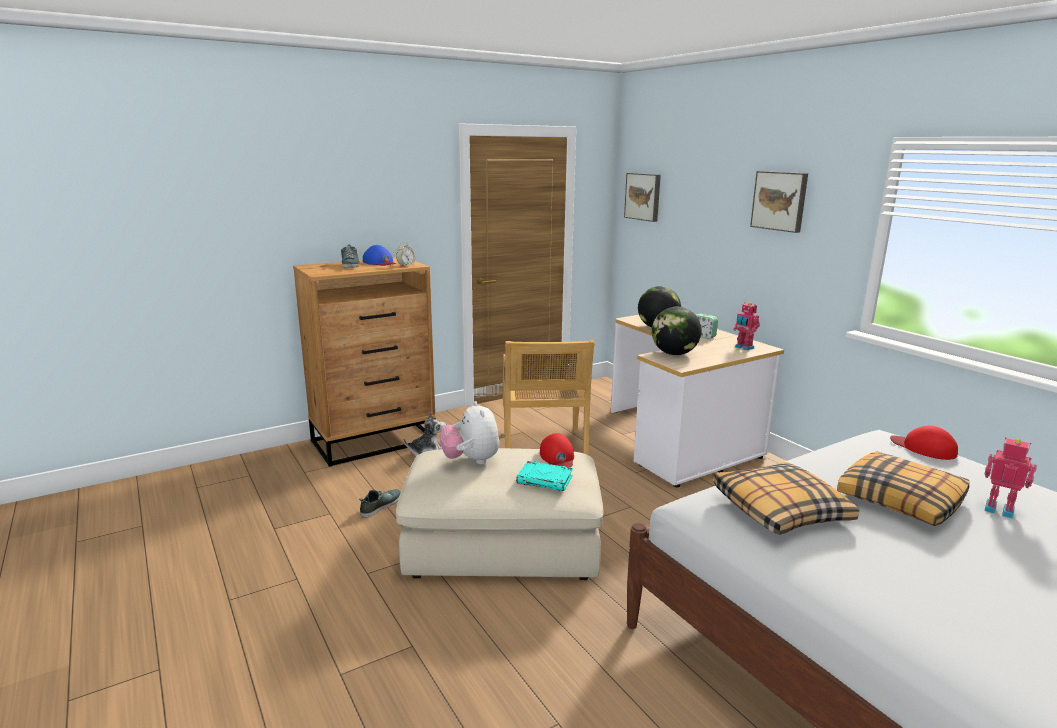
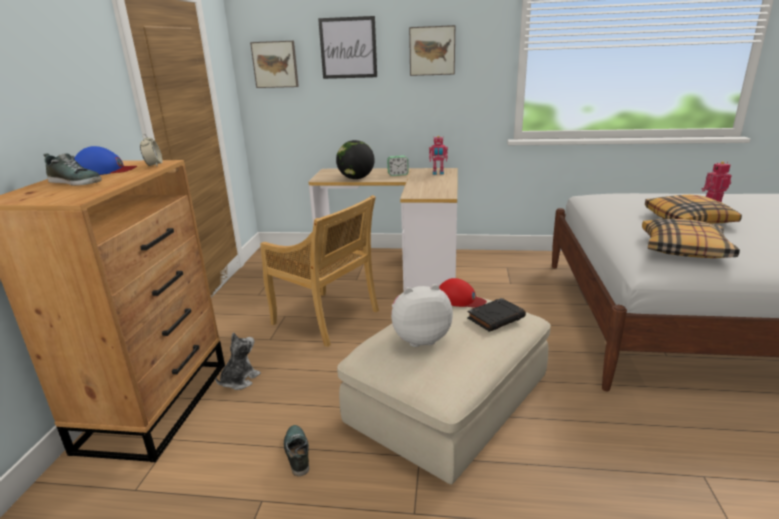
camera: 50 degrees left, 5 degrees up
(471, 460) = (420, 338): plush toy -> plush toy turned 150 degrees clockwise
(545, 480) = (496, 318): turquoise book -> black book
(674, 354) = (418, 190): globe -> none
(702, 187) = (348, 48): none -> picture
(924, 448) = (623, 194): red cap -> none

